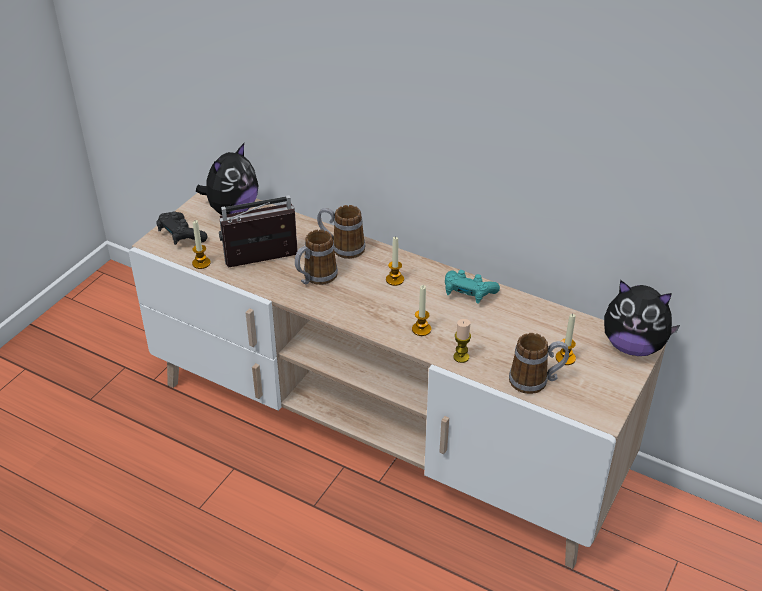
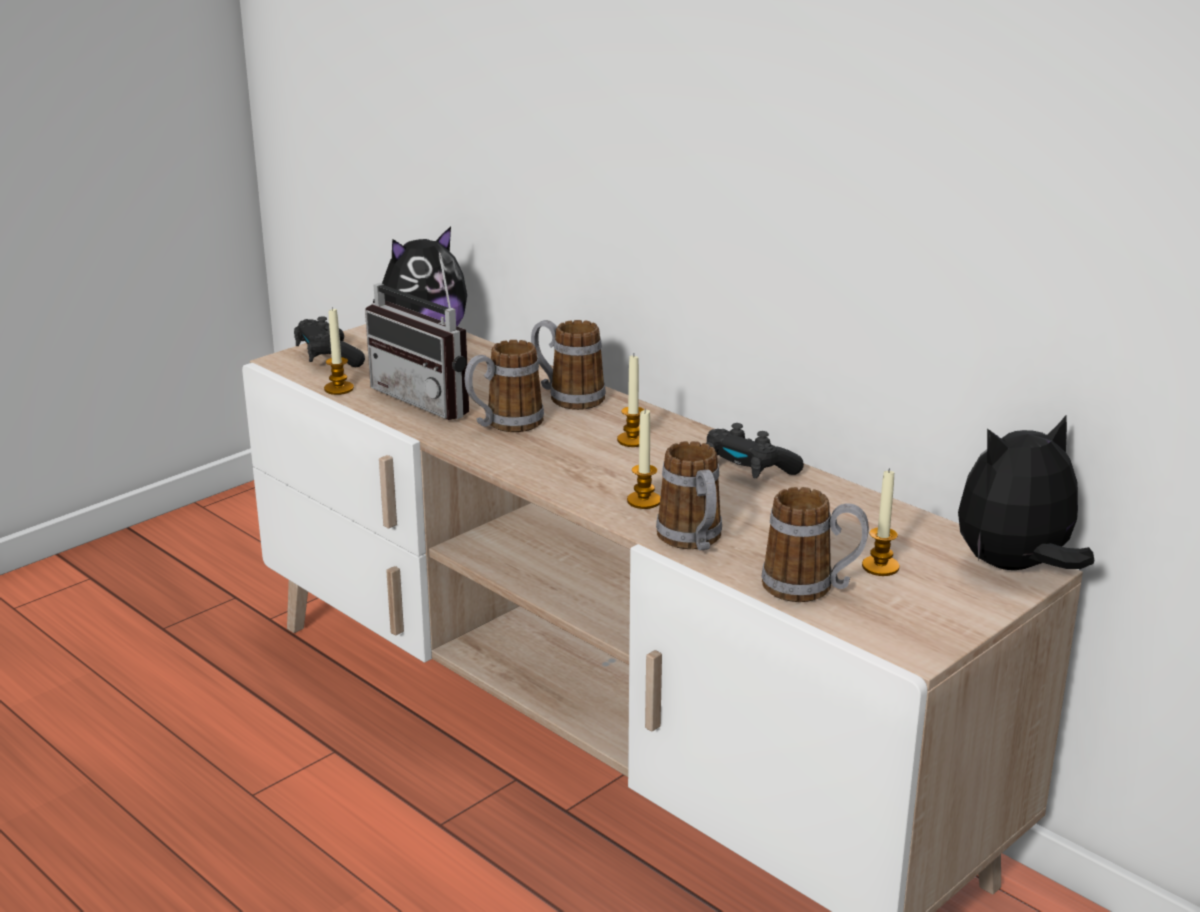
camera: 15 degrees right, 15 degrees down
(262, 263) = (431, 399): radio -> radio turned 135 degrees counterclockwise
(461, 357) = (693, 541): candle -> mug
(468, 293) = (748, 470): turquoise game controller -> black game controller
(633, 346) = (1015, 568): plush toy -> plush toy turned 120 degrees clockwise

